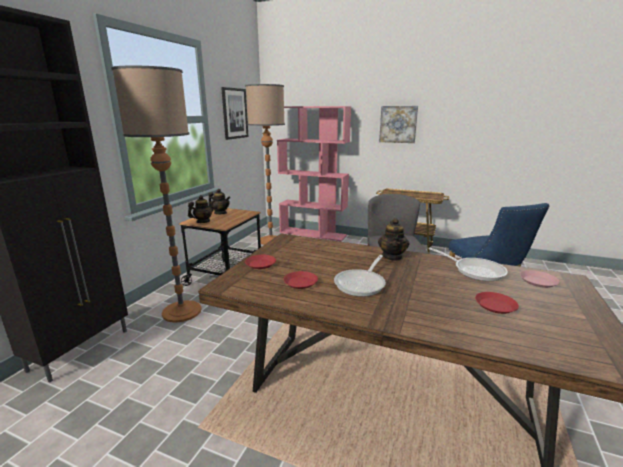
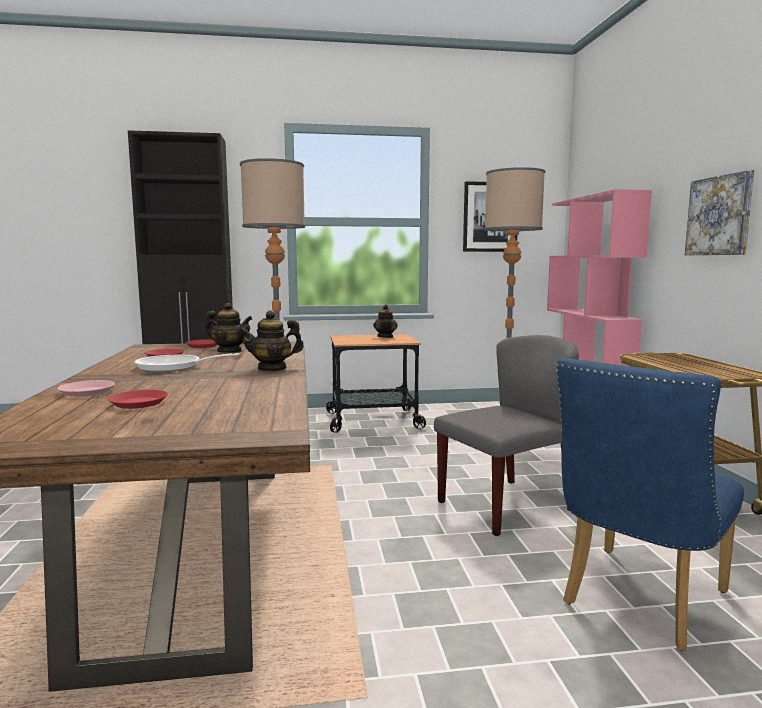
camera: 60 degrees right, 10 degrees down
(203, 221) = (347, 338): teapot -> teapot (229, 351)
(474, 270) = (258, 394): frying pan -> none
(538, 281) = (244, 418): pink plate -> pink plate (87, 392)

